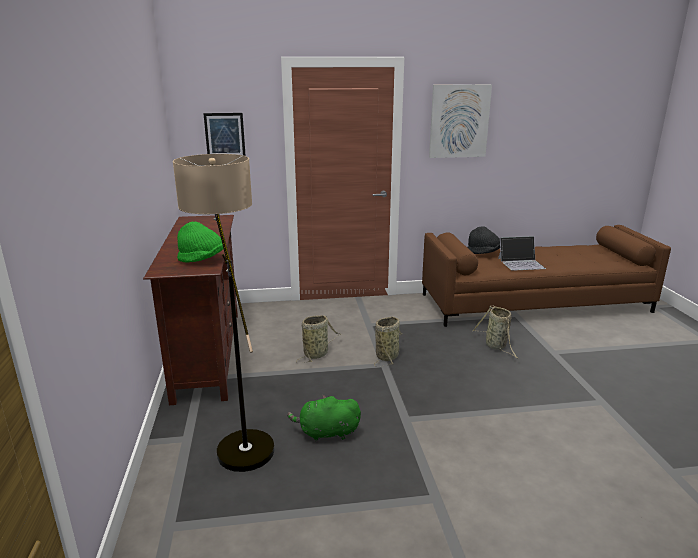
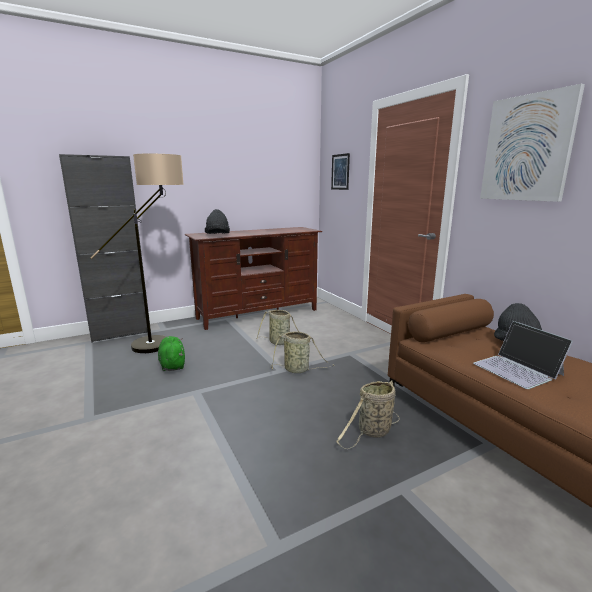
camera: 70 degrees right, 5 degrees down
(159, 486) = (121, 333): none -> black cabinet
(202, 260) = (217, 235): green hat -> black hat

